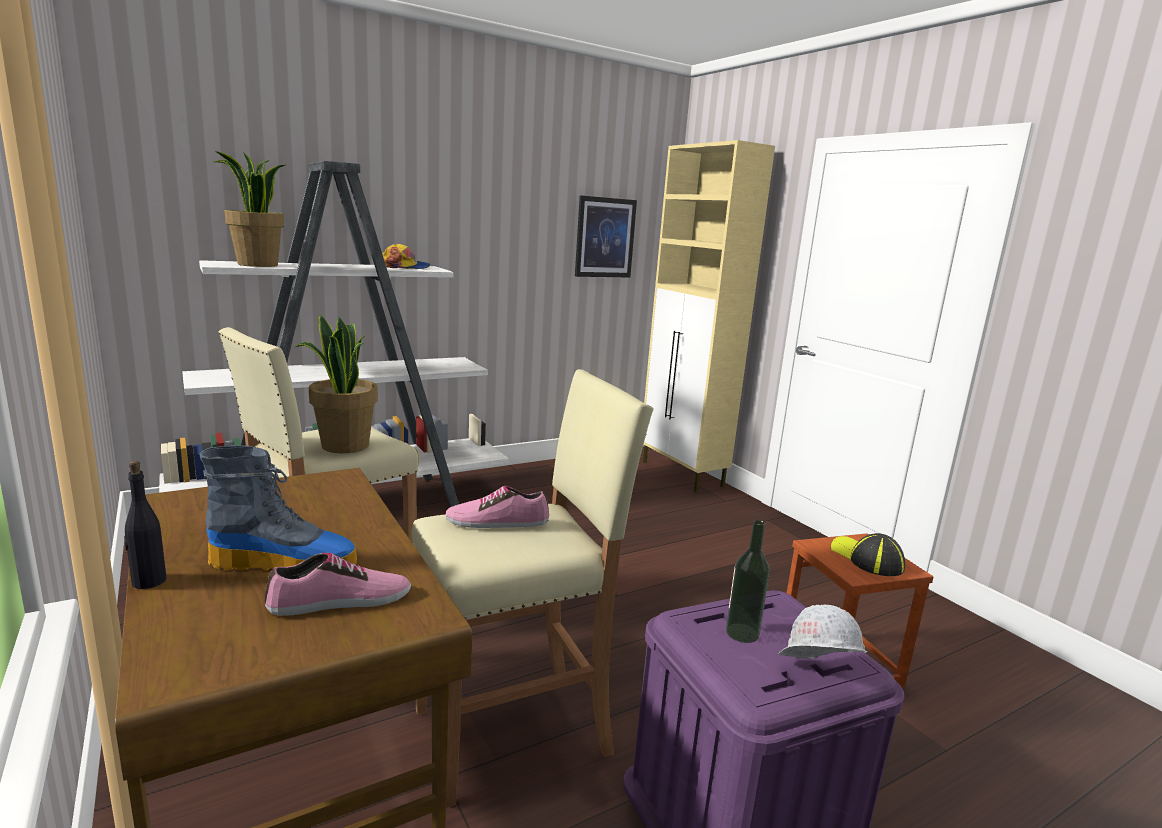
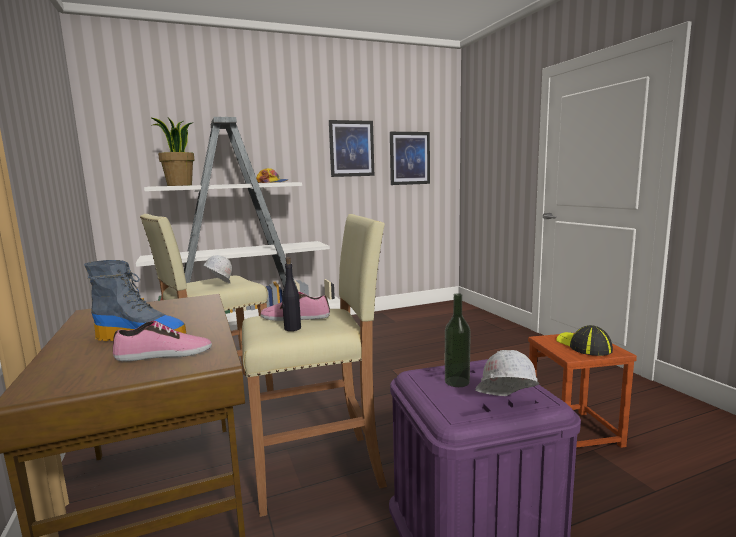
camera: 10 degrees right, 5 degrees down
(148, 581) = (55, 347): black bottle -> black bottle (292, 328)
(344, 446) = (218, 285): potted plant -> white hard hat
(522, 217) = (351, 148): none -> picture
(682, 474) = (475, 315): beige cabinet -> none

